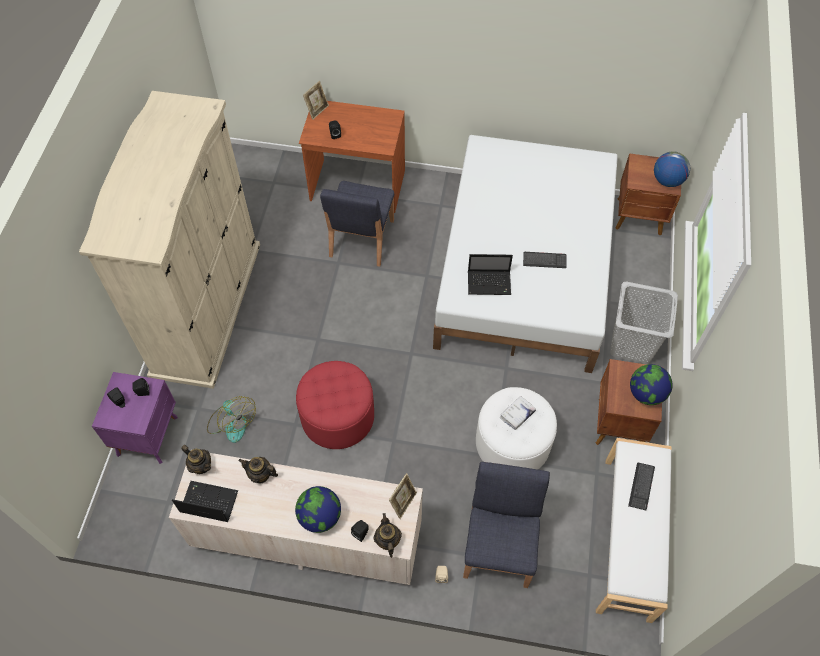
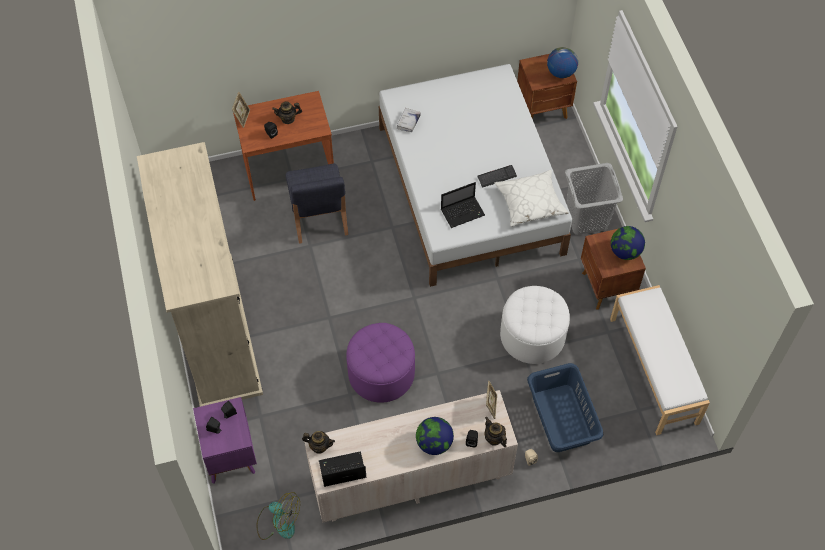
camera: 25 degrees left, 0 degrees up
(231, 422) = (295, 415): fan -> fan (278, 521)
(260, 475) = (370, 433): teapot -> teapot (288, 119)
(337, 416) = (381, 373): red ottoman -> purple ottoman
(499, 545) = (562, 417): blue chair -> blue laundry basket
(517, 414) = (534, 308): white book -> white book (408, 122)
(566, 300) = (530, 203): none -> white pillow
(641, 486) = (652, 324): keyboard -> none

